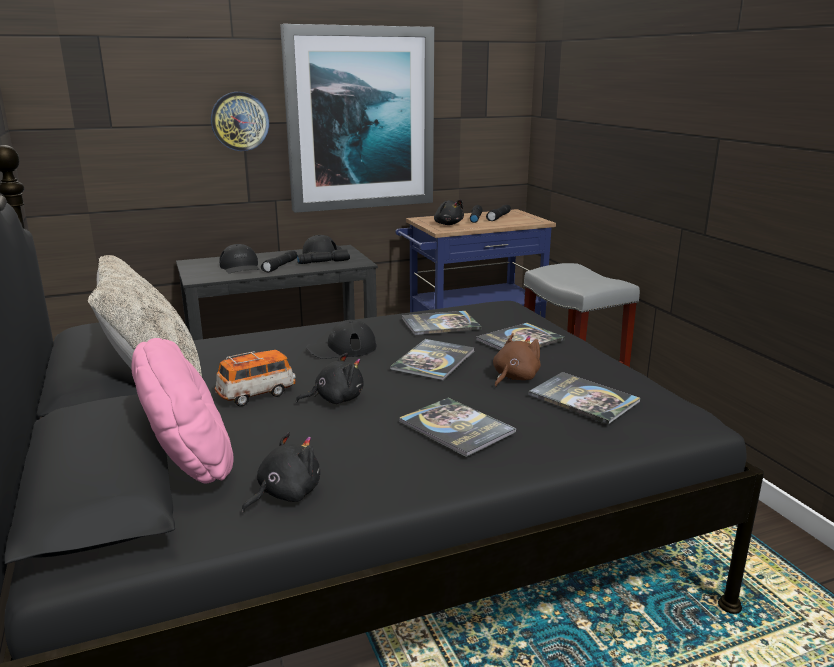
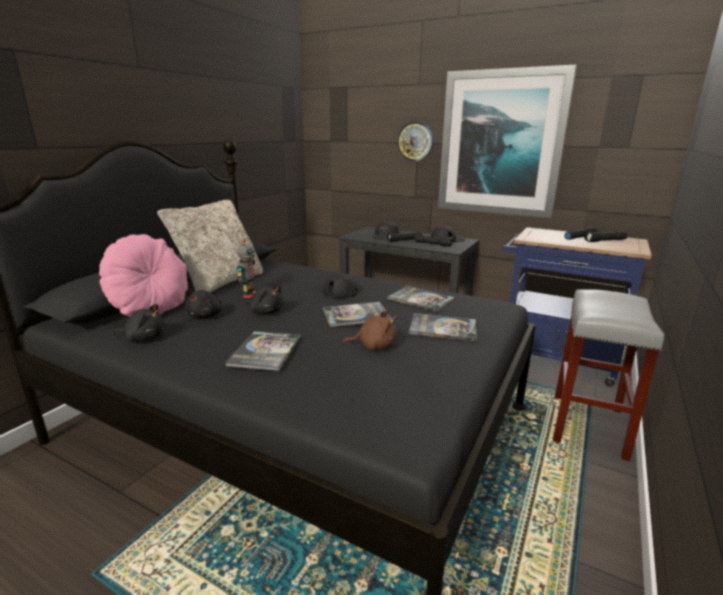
camera: 50 degrees right, 0 degrees up
(257, 394) = (249, 295): toy car -> toy robot
(448, 224) = (544, 236): black plush toy -> black plush toy (206, 316)
(583, 399) = (368, 378): book -> none

